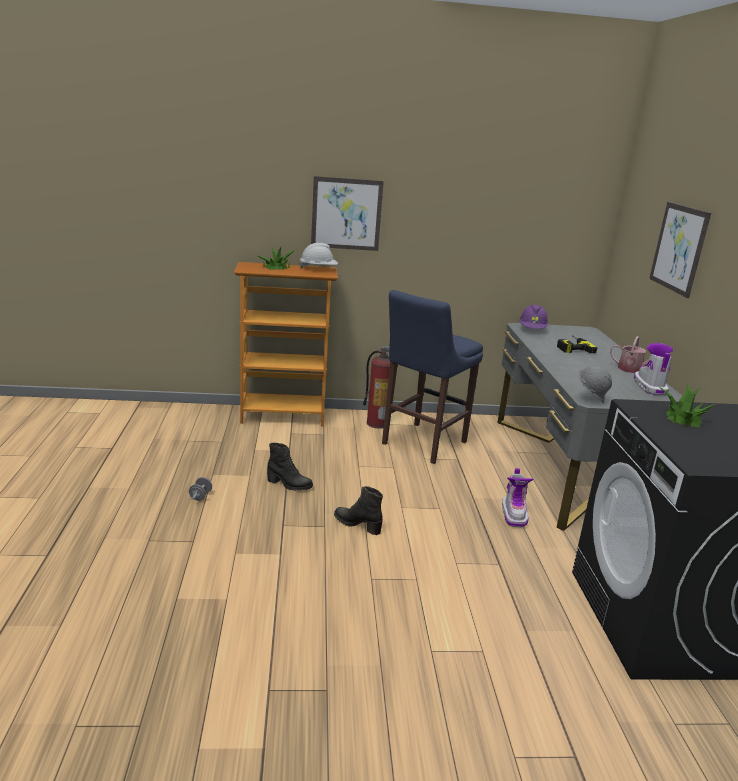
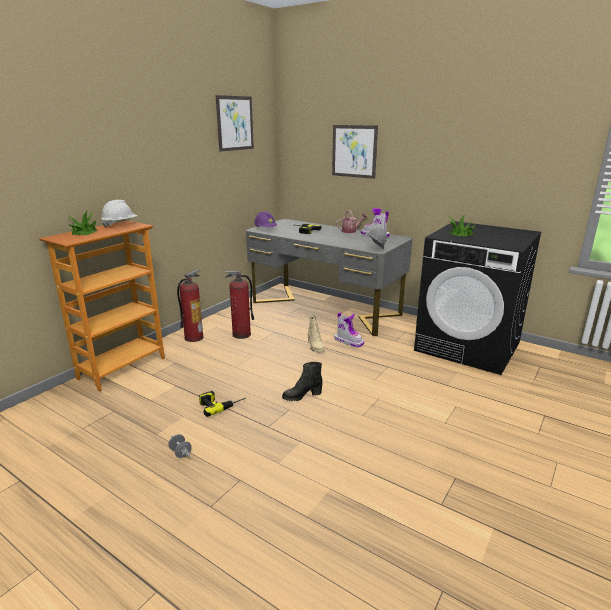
camera: 50 degrees left, 0 degrees up
(289, 485) = (221, 403): black boot -> power drill
(346, 214) = (123, 170): picture -> picture (235, 123)
(421, 444) = (241, 334): blue stool -> fire extinguisher
(466, 496) = (315, 347): none -> beige boot

